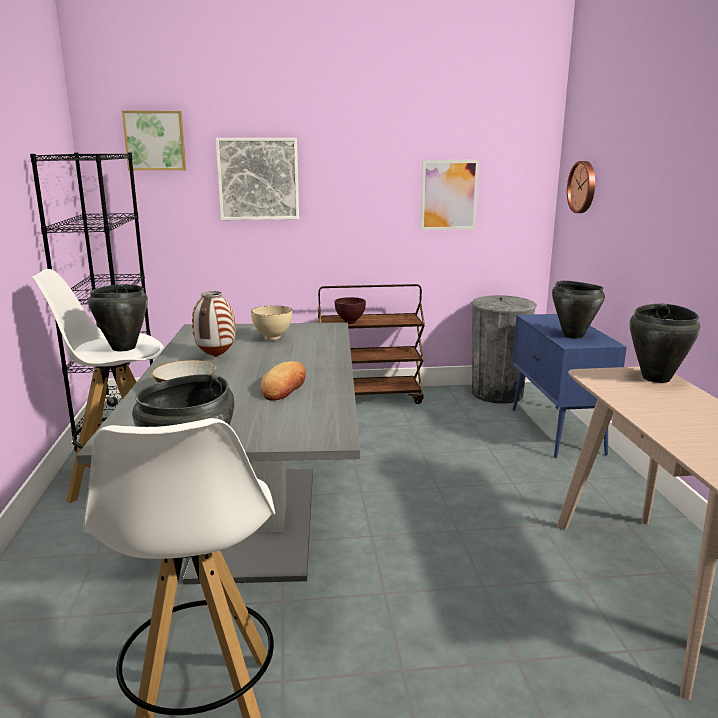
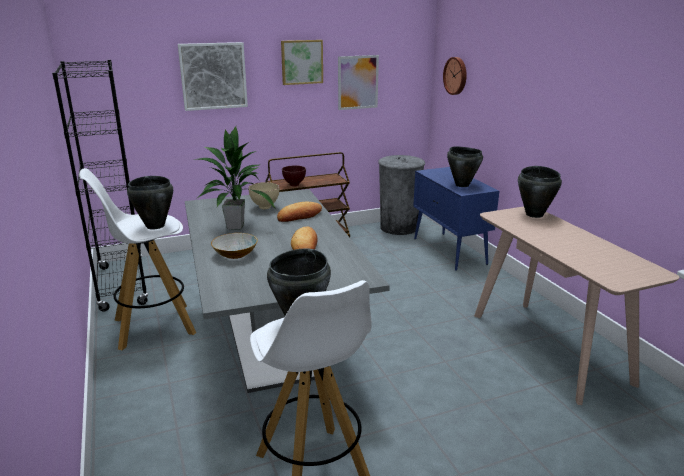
camera: 15 degrees left, 5 degrees up
(155, 140) = (126, 47): picture -> picture (301, 62)
(215, 356) = (235, 226): vase -> potted plant
(308, 351) = (299, 216): none -> bread

